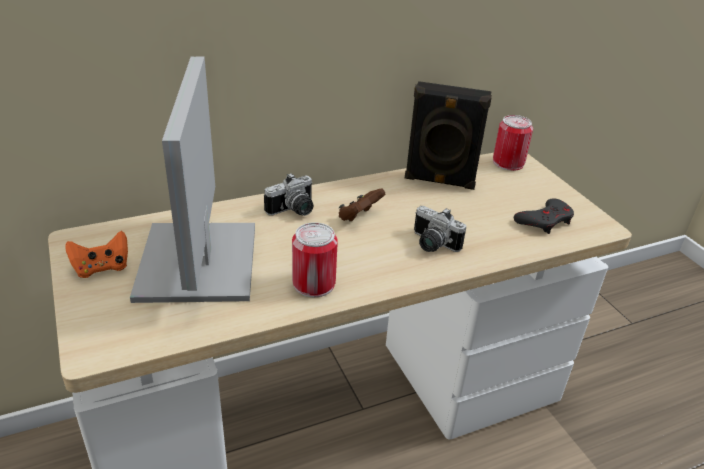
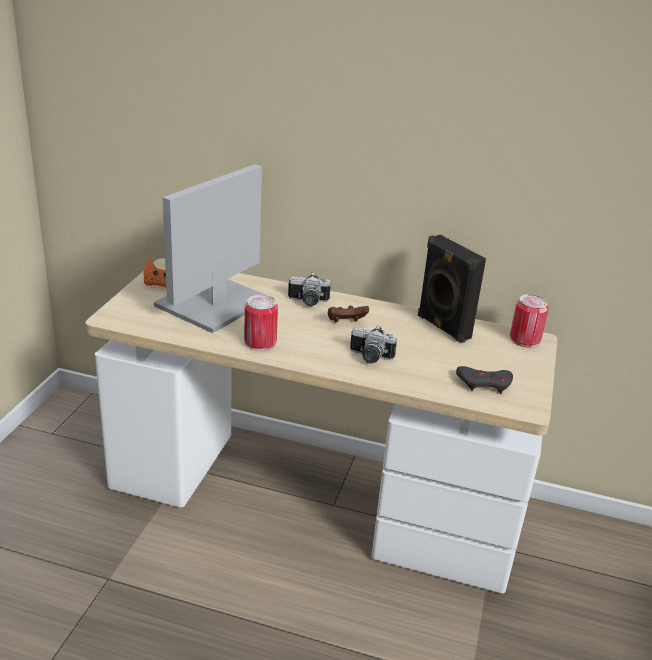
camera: 40 degrees right, 5 degrees down
(431, 244) = (369, 357): camera -> camera turned 60 degrees counterclockwise

